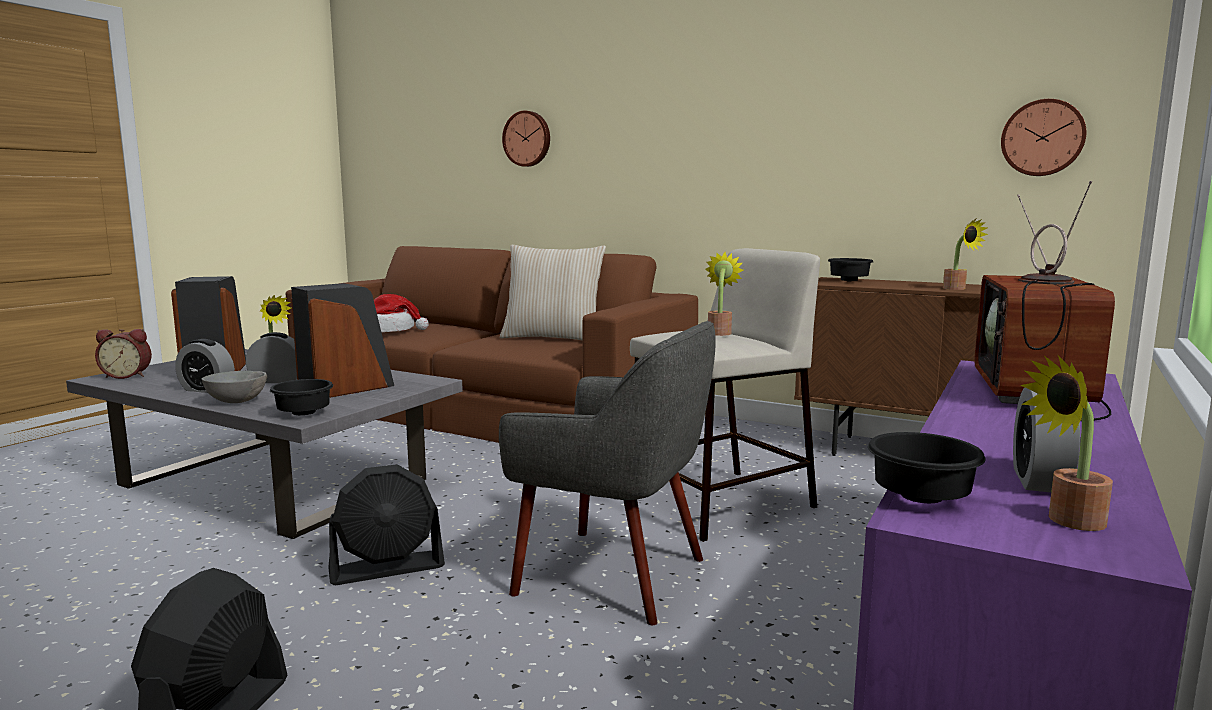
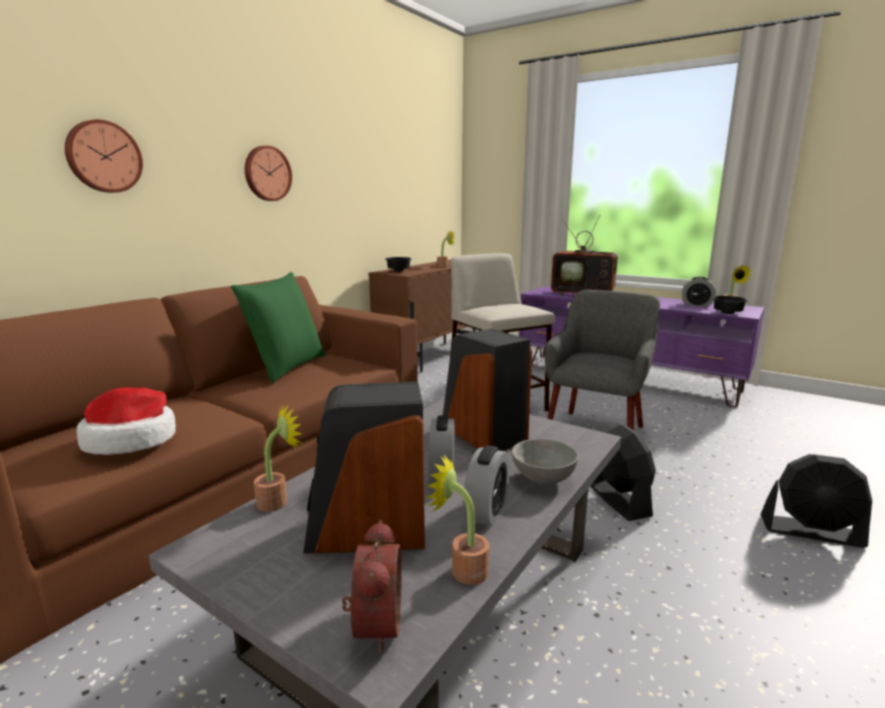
camera: 85 degrees left, 5 degrees up
(304, 413) = (575, 440): black bowl -> none
(553, 338) = (286, 367): beige pillow -> green pillow
(720, 332) = (496, 305): potted plant -> potted plant (462, 570)
(1042, 138) = (434, 188): wall clock -> wall clock (267, 173)

